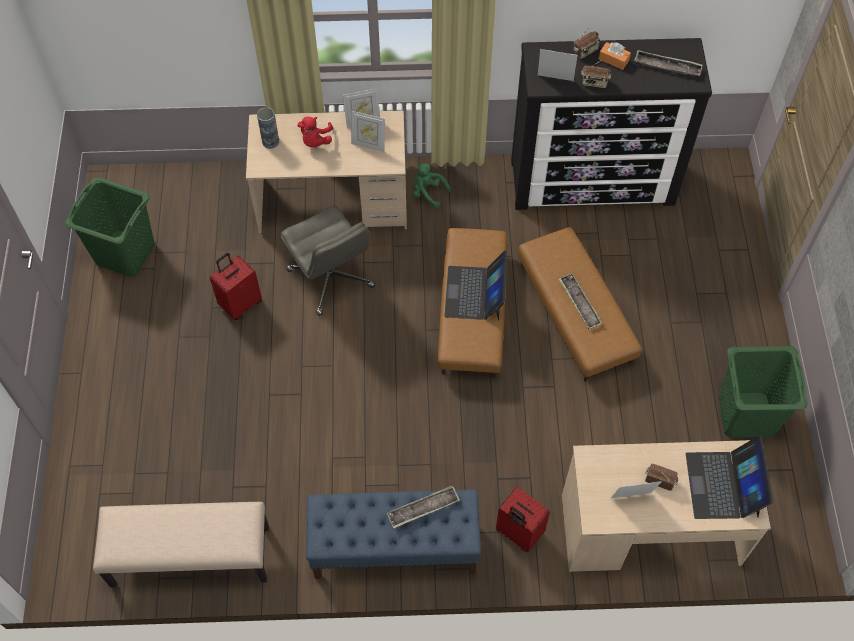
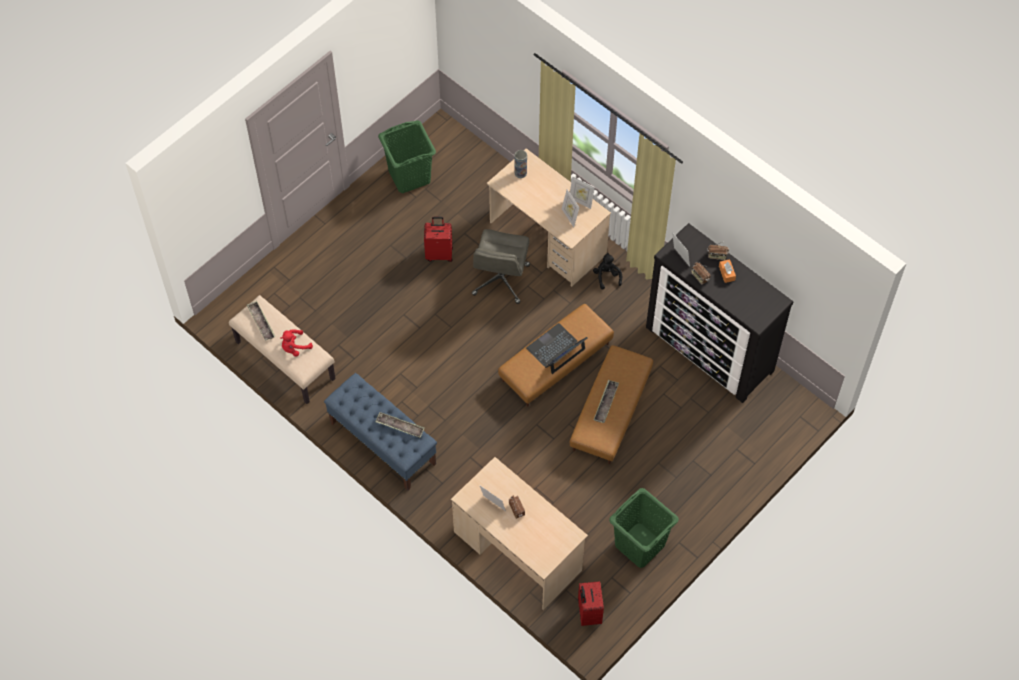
camera: 45 degrees right, 0 degrees up
(315, 141) = (544, 191): red plush toy -> red plush toy (295, 347)
(428, 193) = (607, 276): green plush toy -> black plush toy
(518, 533) = (450, 492): red suitcase -> red suitcase (588, 613)
(667, 66) = (752, 301): tray -> tray (261, 322)
(723, 485) = (545, 540): laptop -> none

